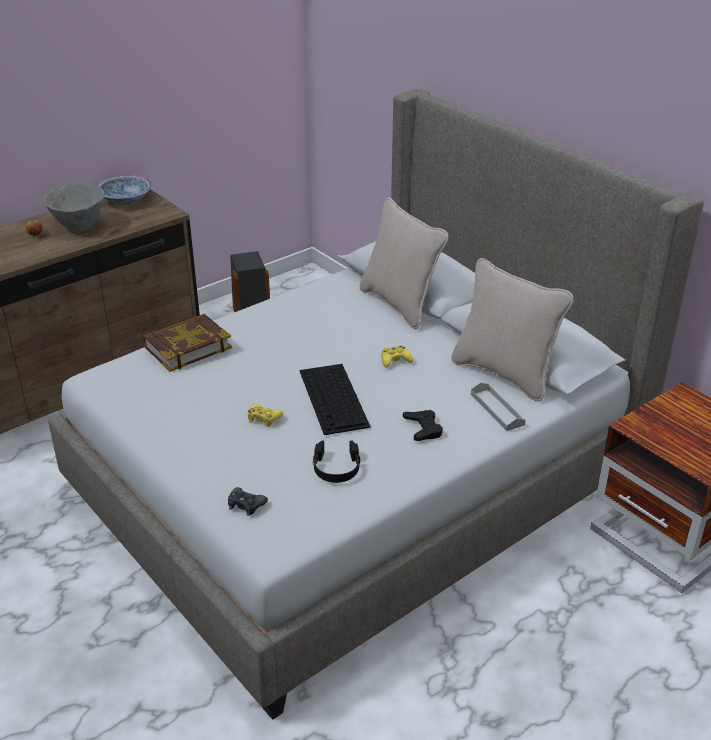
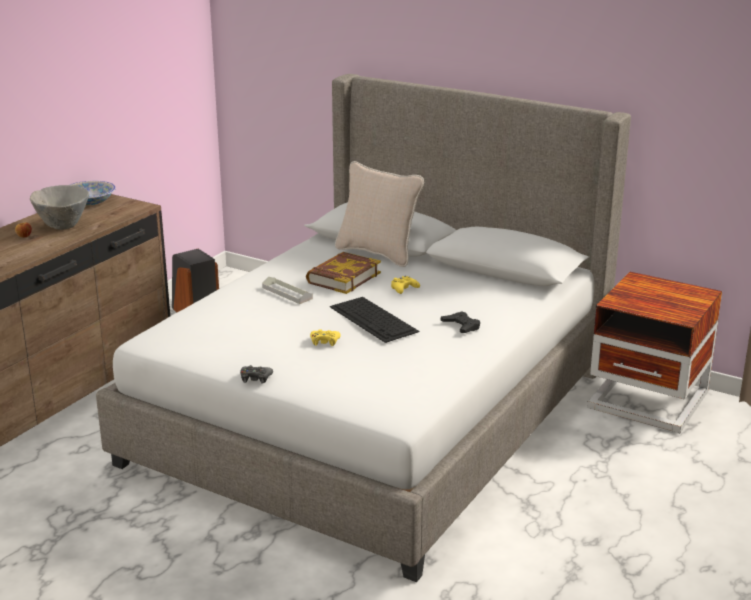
camera: 20 degrees left, 10 degrees down
(187, 347) = (217, 306): book -> book (343, 278)
(246, 505) = (357, 395): black game controller -> black game controller (255, 378)
(336, 468) = (411, 361): black headphones -> none
(497, 409) = (509, 305): grey tray -> grey tray (287, 293)
(504, 373) = (498, 283): beige pillow -> none

